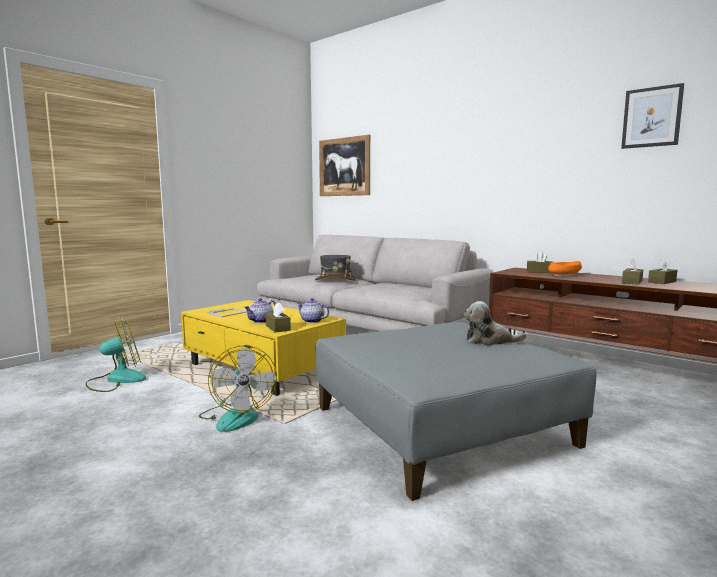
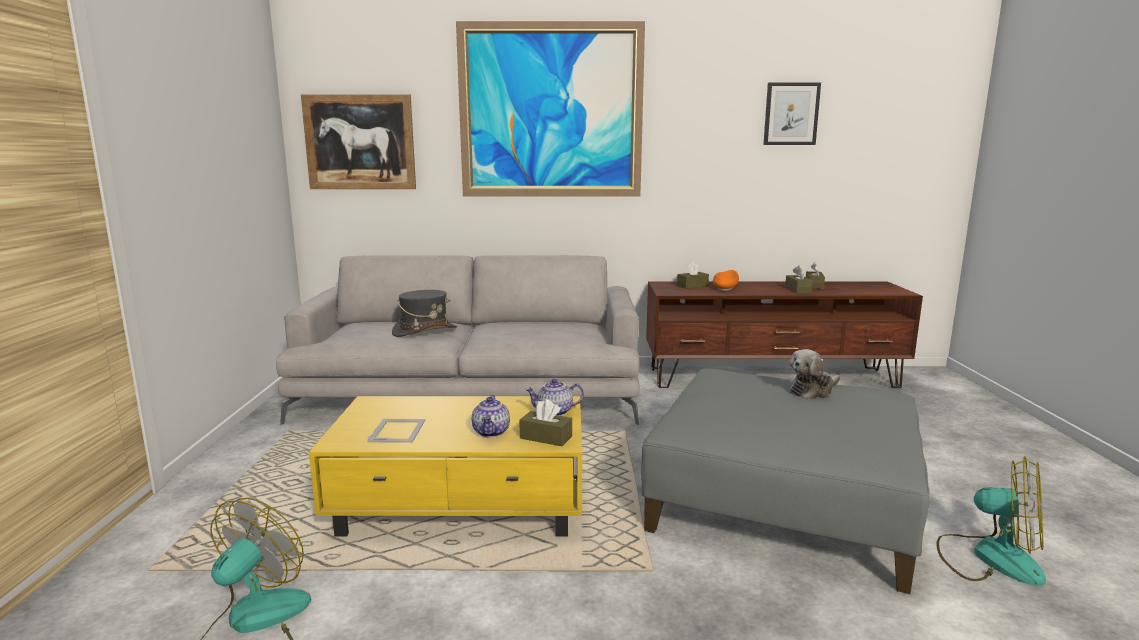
camera: 40 degrees left, 5 degrees up
(237, 416) = (580, 589): fan -> fan (990, 558)
(449, 136) = (551, 111): none -> picture

